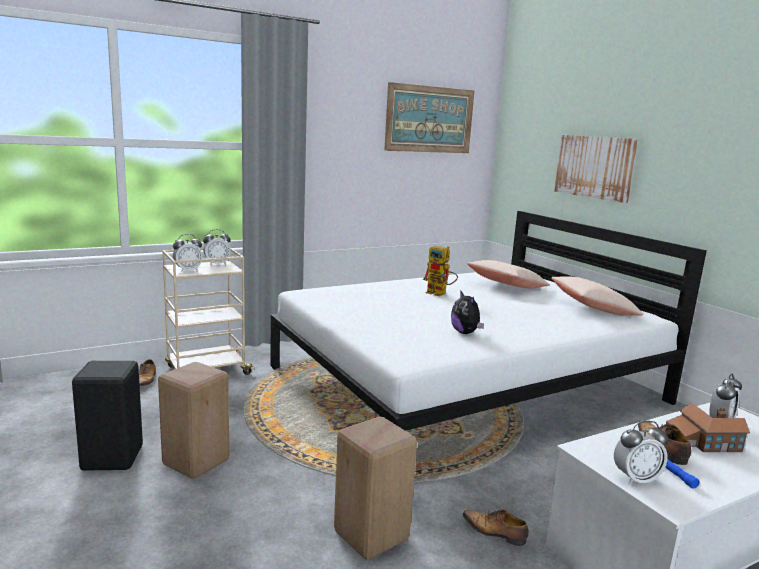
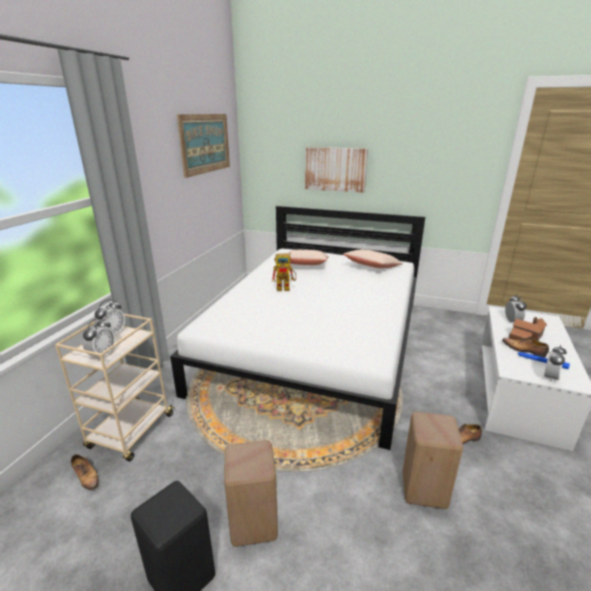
camera: 40 degrees left, 10 degrees up
(465, 333) = (355, 317): plush toy -> none

